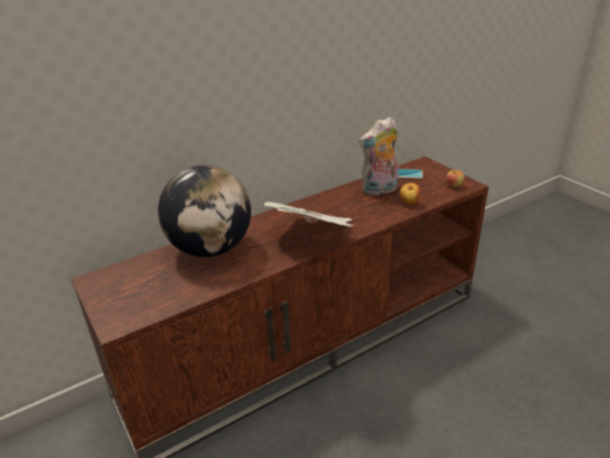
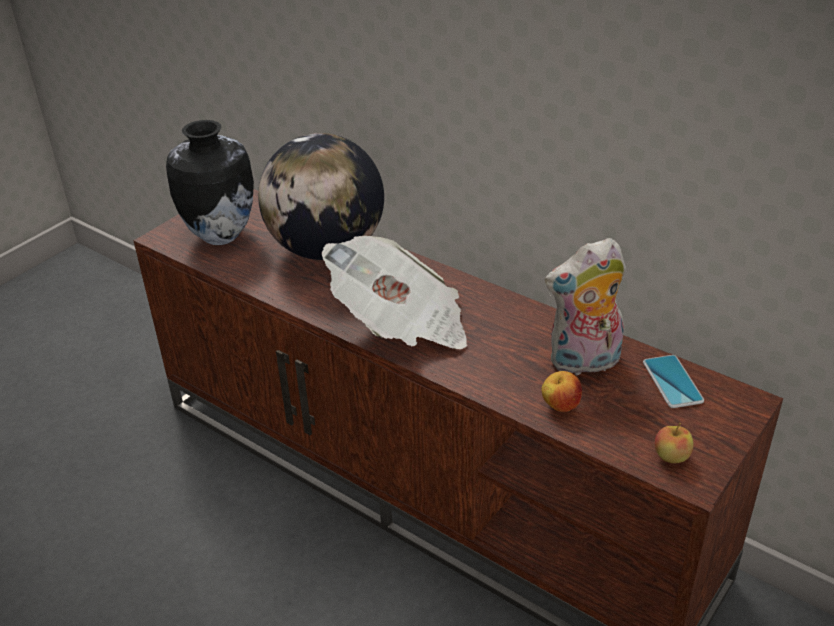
camera: 70 degrees right, 5 degrees up
(145, 294) = (219, 236): none -> vase
(379, 190) = (584, 363): plush toy -> plush toy turned 60 degrees counterclockwise

